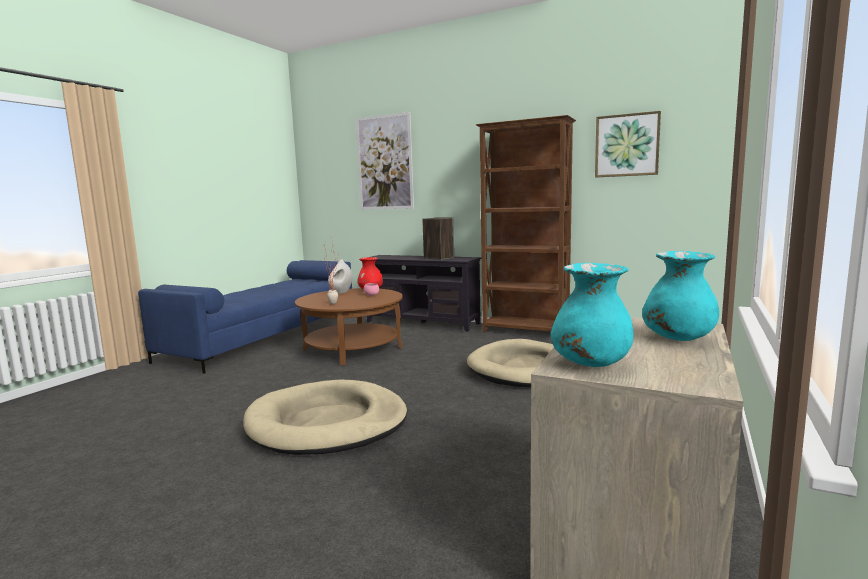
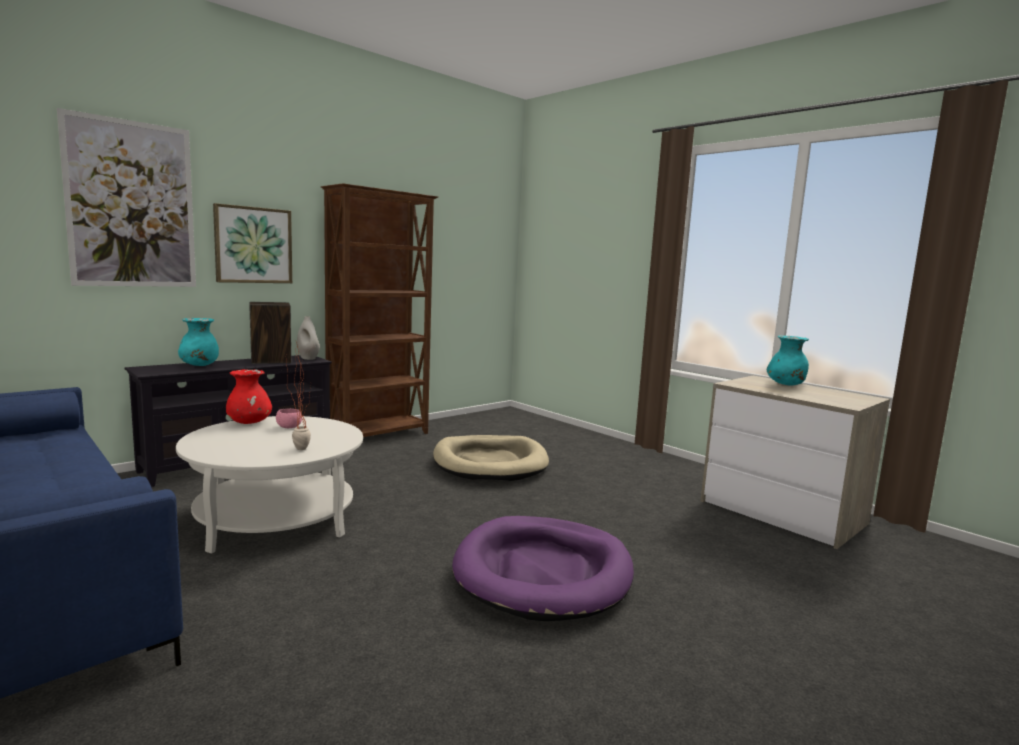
camera: 70 degrees left, 0 degrees up
(327, 423) = (543, 572): beige dog bed -> purple dog bed
(341, 292) = (220, 436): white vase -> white vase (308, 358)
(352, 348) = (276, 519): brown coffee table -> white coffee table
(590, 364) = (838, 401): turquoise vase -> turquoise vase (199, 365)
(627, 145) = (452, 232): picture -> picture (253, 245)

